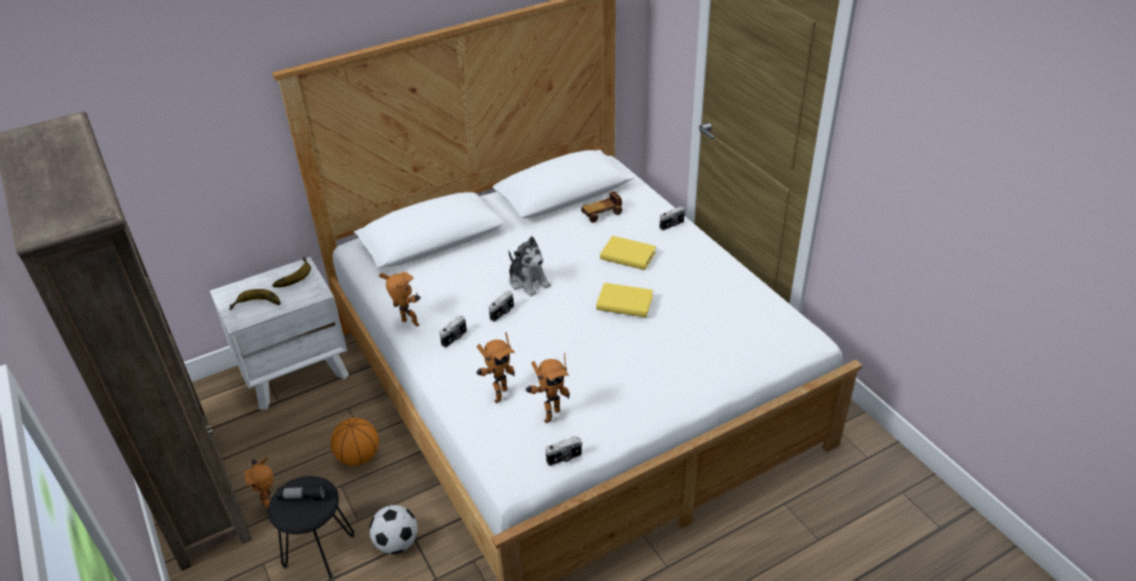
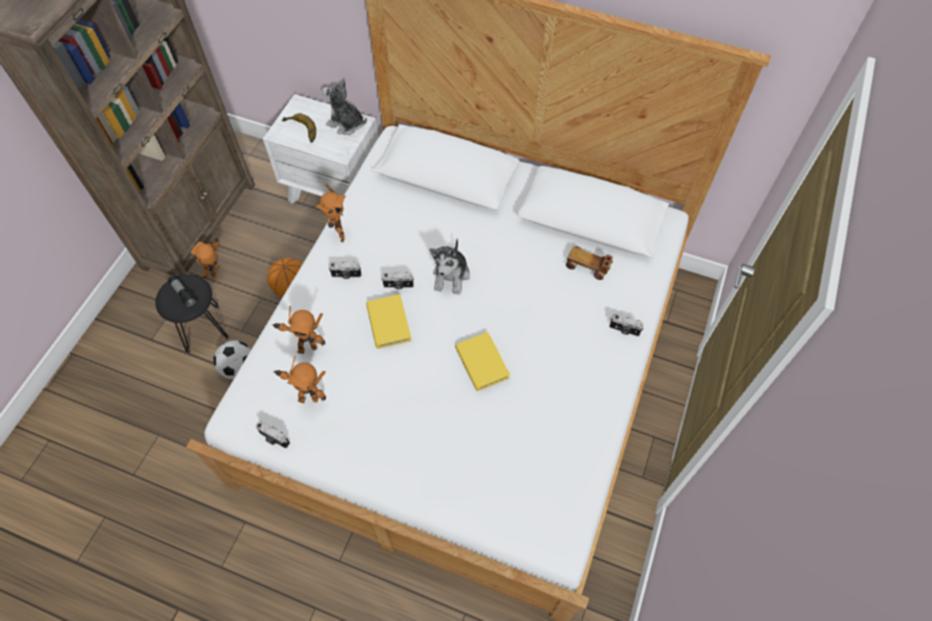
camera: 50 degrees right, 20 degrees up
(291, 275) = (346, 124): banana -> plush toy
(628, 256) = (547, 324): yellow book -> yellow book (388, 323)

